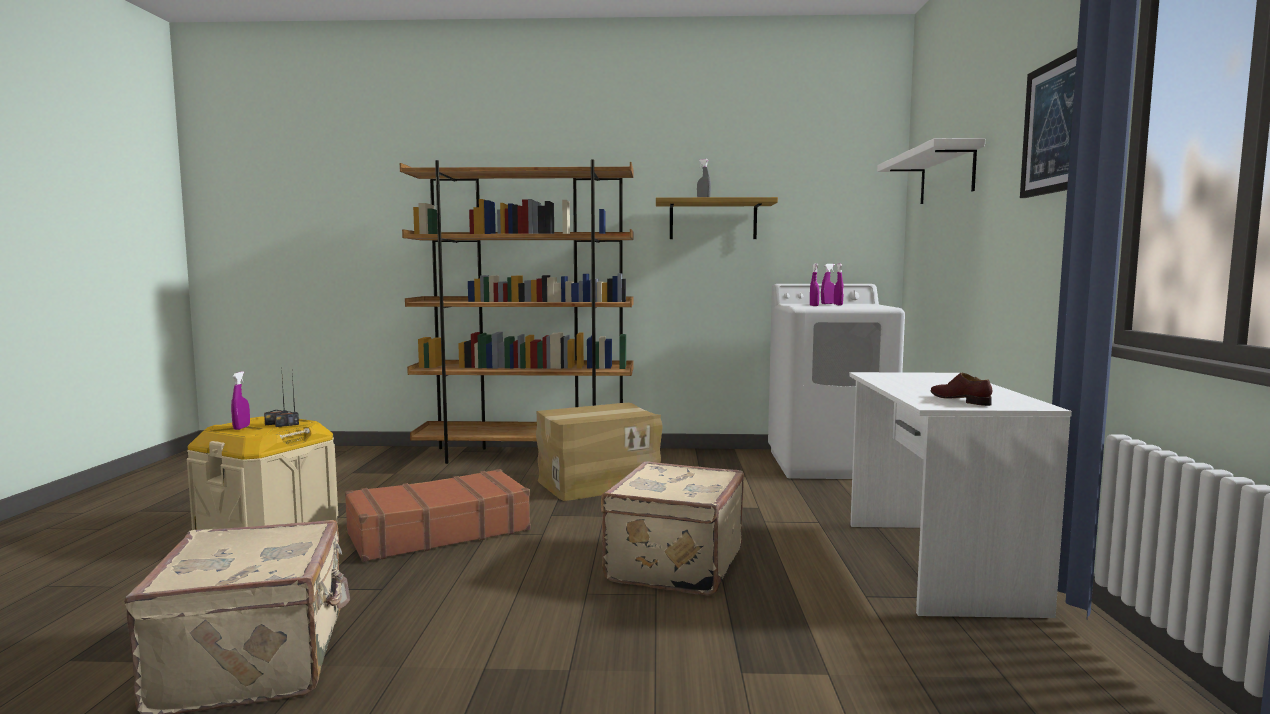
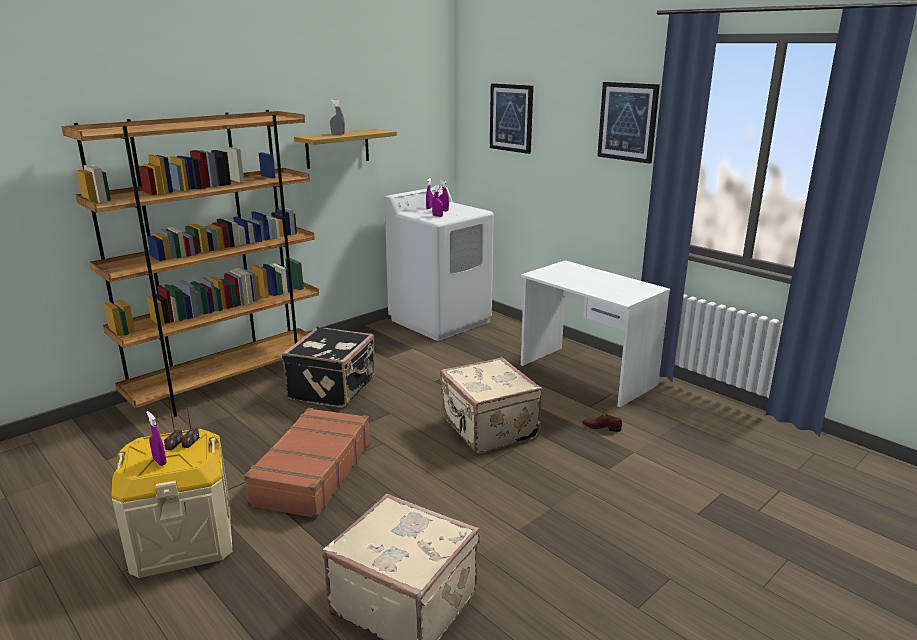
camera: 45 degrees left, 15 degrees up
(597, 483) = (334, 388): cardboard box -> black suitcase
(947, 175) = (511, 118): white shelf -> picture
(960, 400) = (623, 292): brown shoe -> brown shoe (601, 427)

